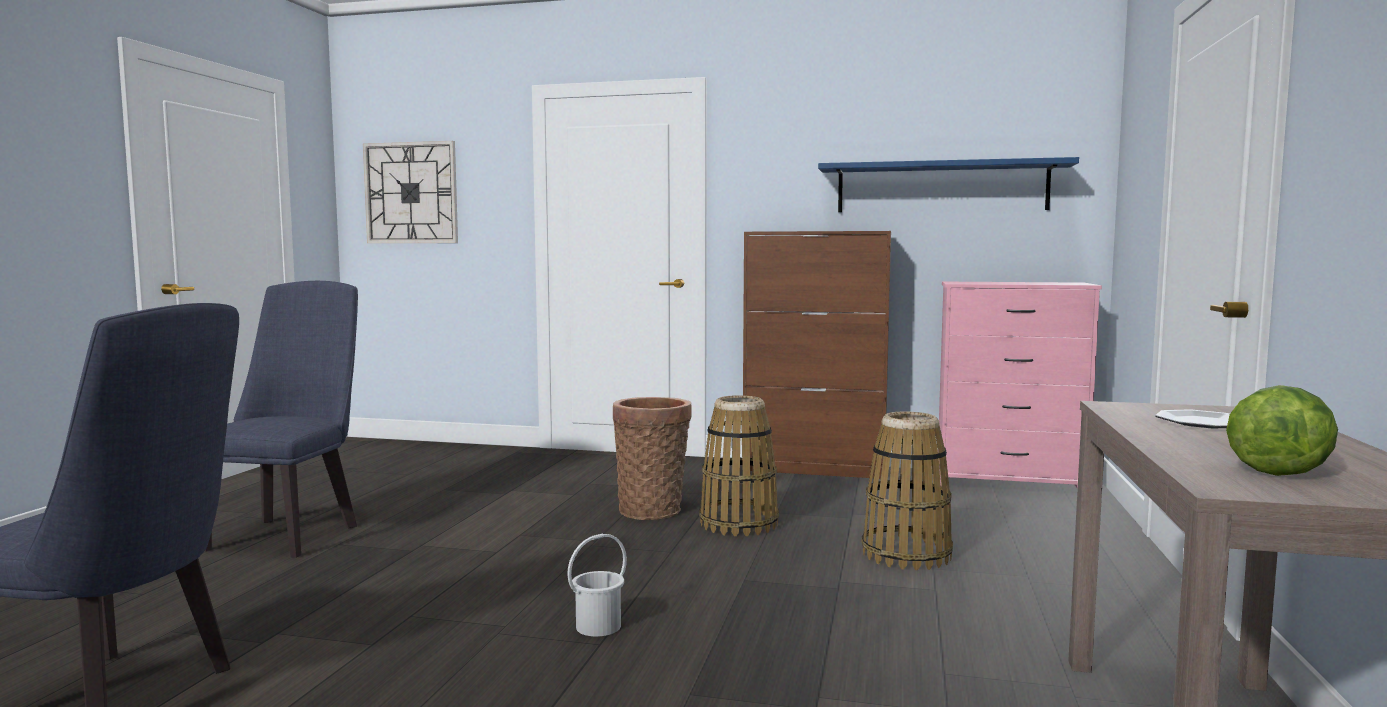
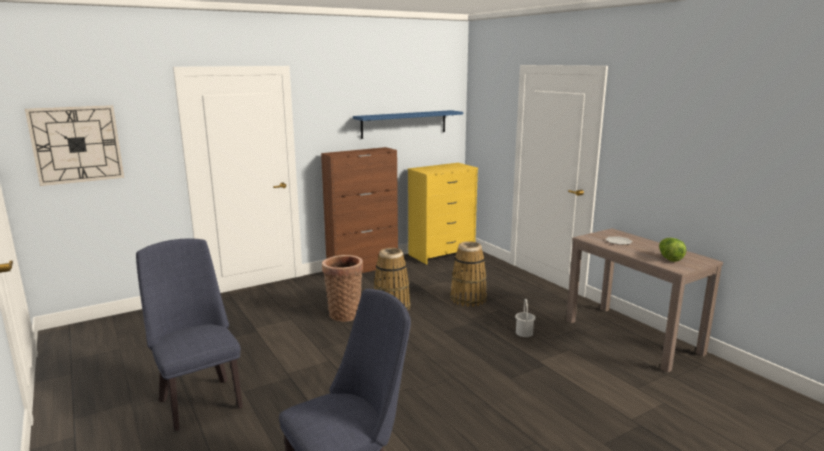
camera: 45 degrees left, 10 degrees up
(597, 626) = (439, 371): white bucket -> white bucket (524, 333)
(1008, 484) = (442, 254): pink dresser -> yellow dresser

